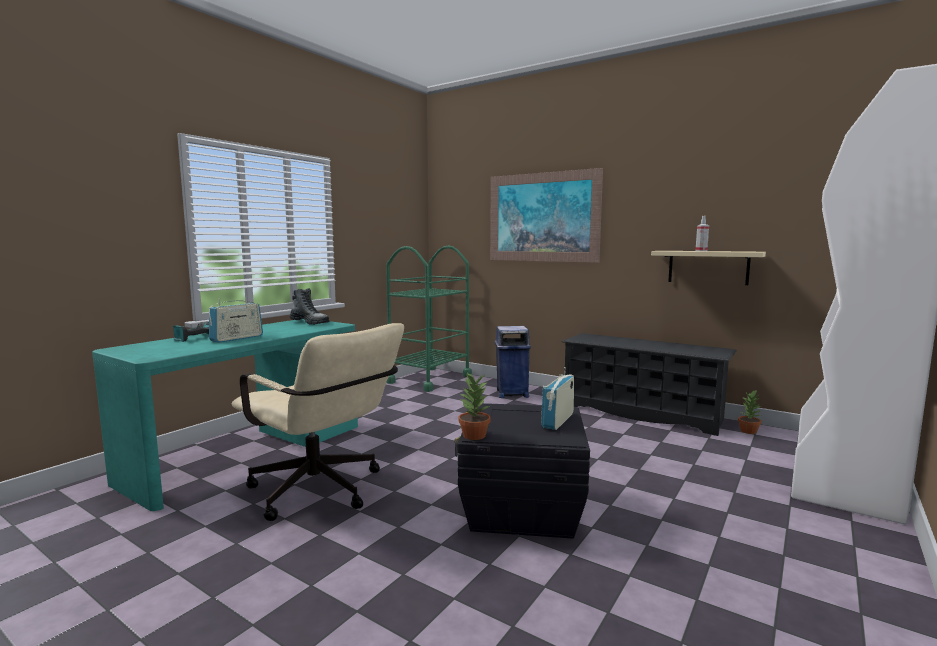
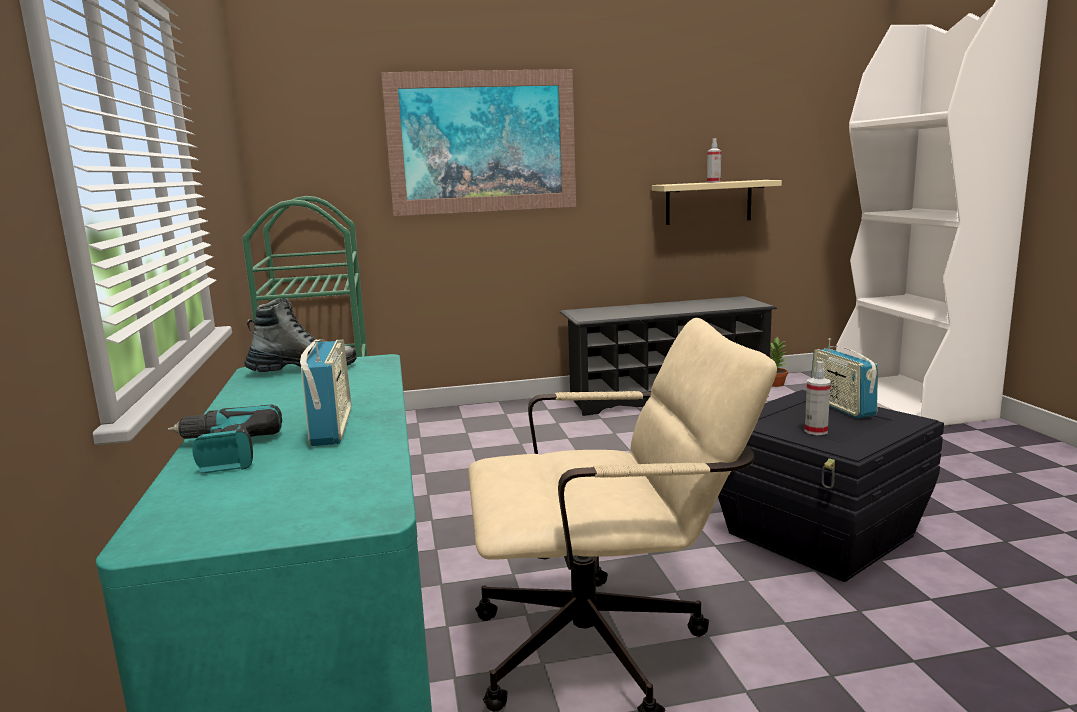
camera: 45 degrees left, 5 degrees up
(473, 435) = (847, 451): potted plant -> none
(496, 423) = (816, 431): none -> spray bottle
(511, 393) = (489, 421): blue trash can -> none

